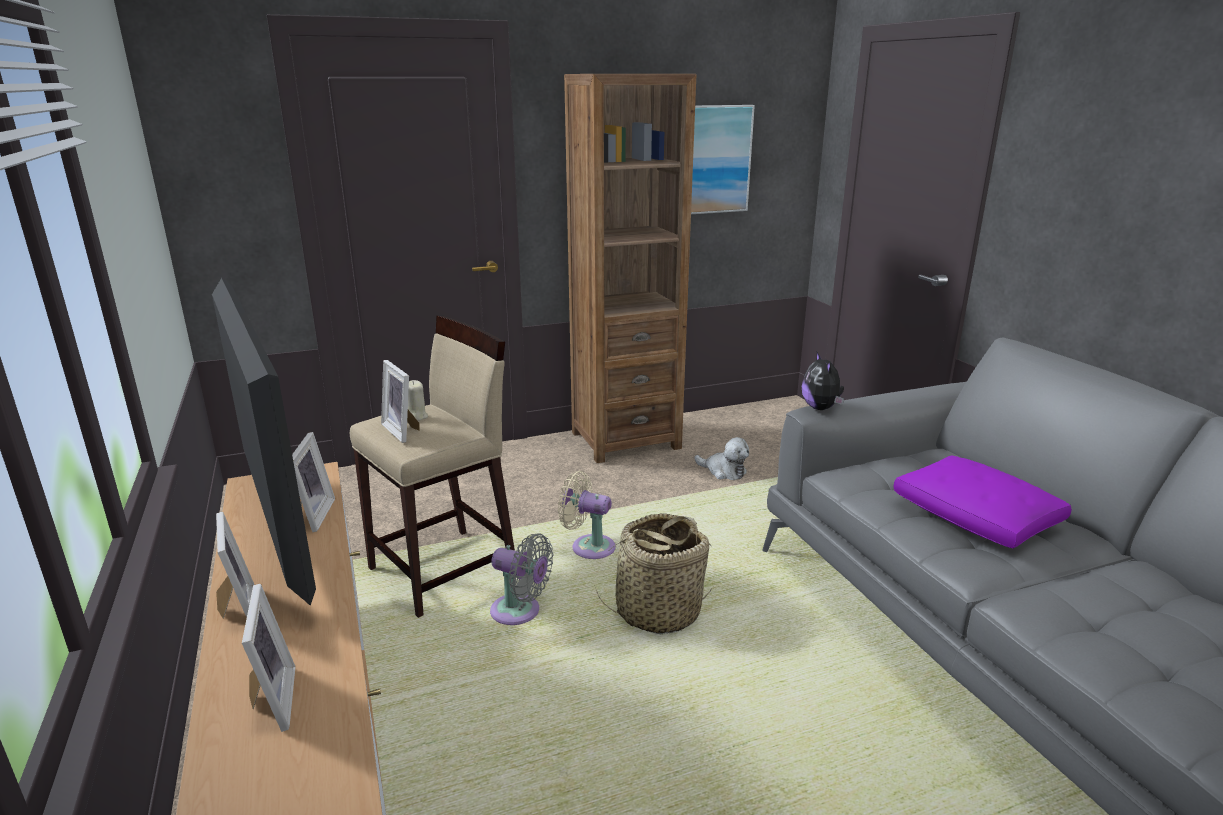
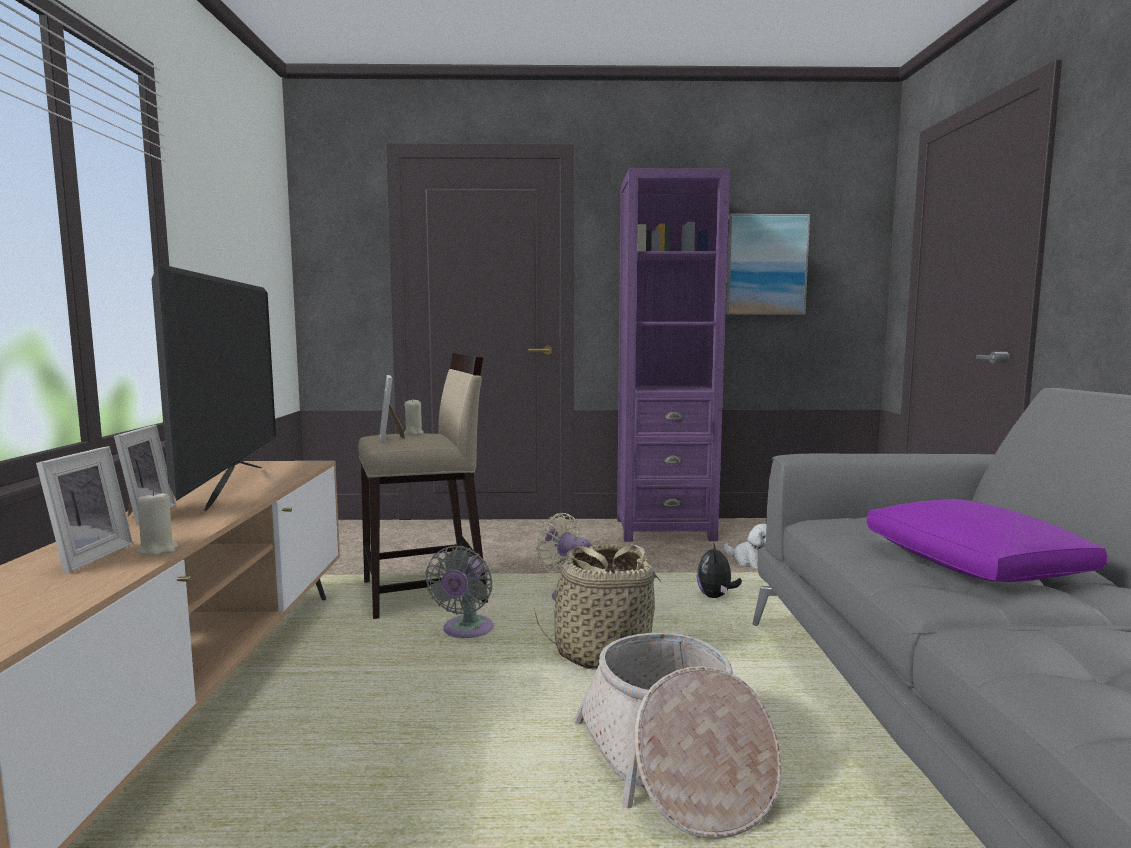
camera: 20 degrees right, 15 degrees down
(312, 515) = (274, 480): picture frame -> none
(335, 670) = (158, 550): none -> beige candle
(520, 612) = (466, 631): grey fan -> grey fan turned 60 degrees clockwise
(625, 440) = (664, 529): brown bookcase -> purple bookcase
(777, 715) = (674, 765): none -> basket
(821, 408) = (812, 454): plush toy -> plush toy (716, 596)

